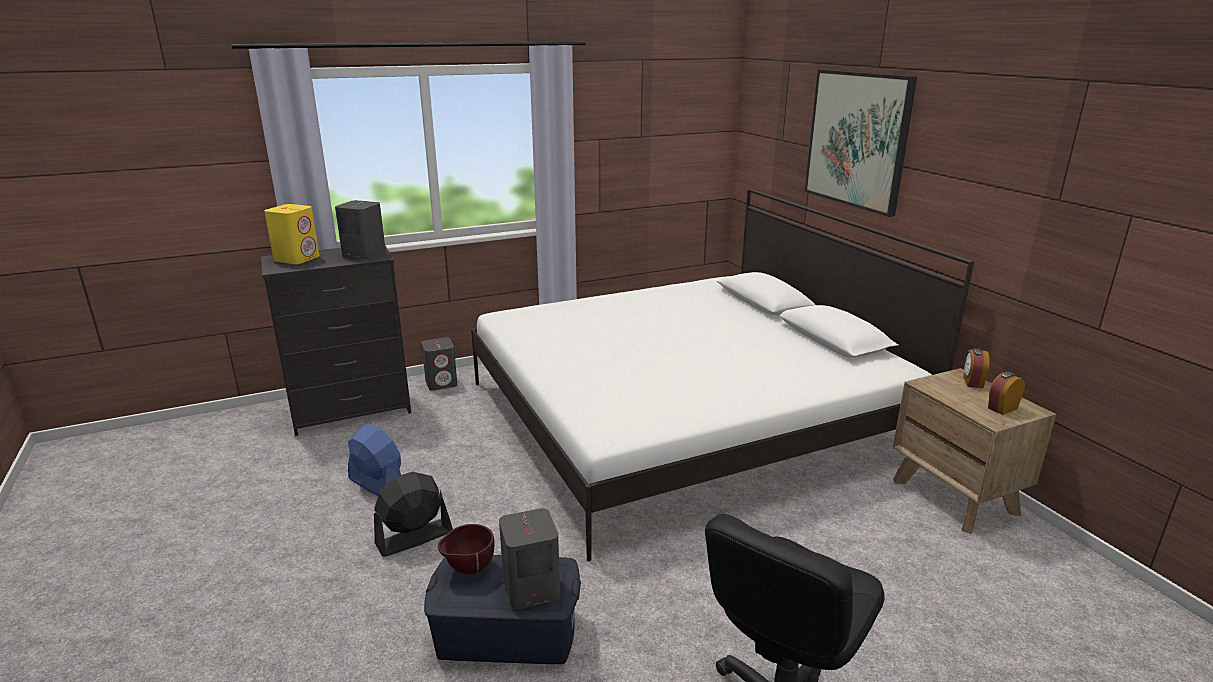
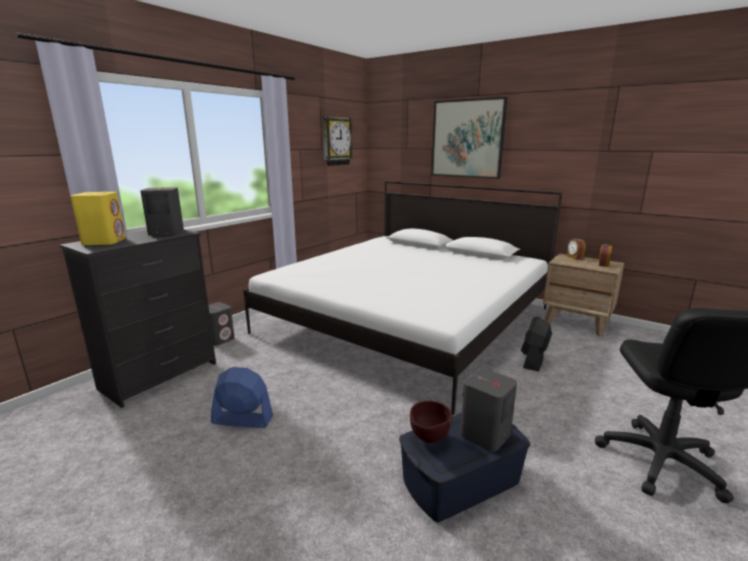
camera: 30 degrees left, 5 degrees down
(414, 538) = (317, 445): black fan -> black fan (533, 360)
(670, 124) = (336, 141): none -> wall clock

